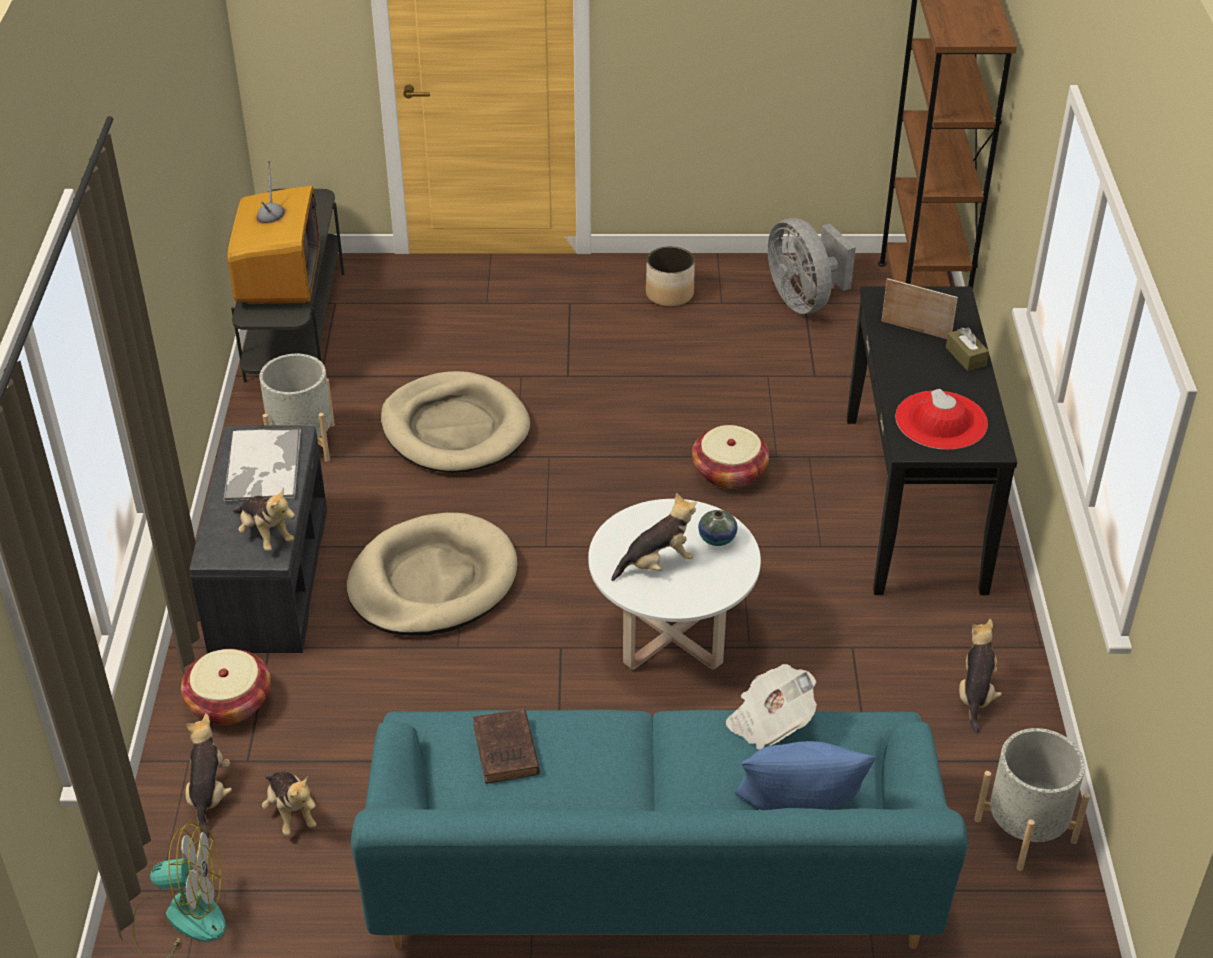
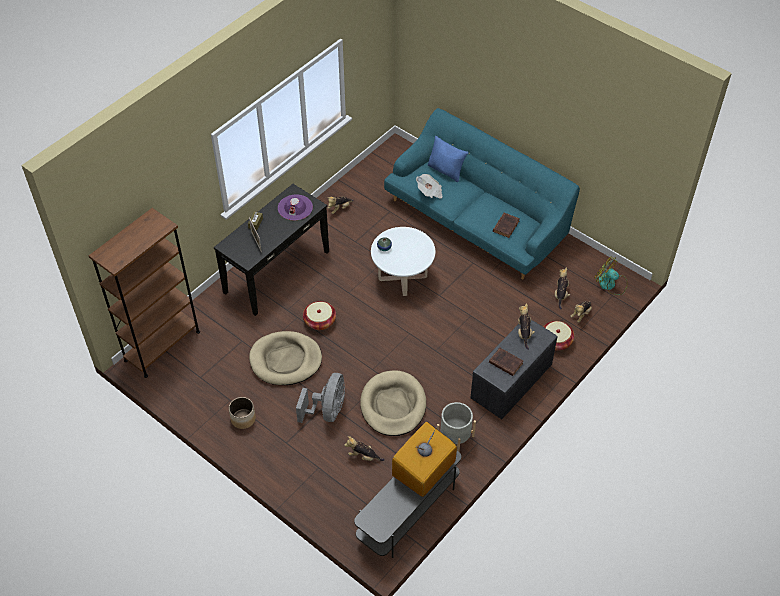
camera: 140 degrees left, 10 degrees up
(263, 467) = (505, 362): tray -> brown book
(432, 581) = (458, 344): beige dog bed -> beige dog bed (285, 360)
(657, 563) = (410, 251): plush toy -> plush toy (363, 456)
(804, 300) = (198, 378): grey fan -> grey fan (327, 411)
(941, 421) = (295, 207): red hat -> purple hat
(1025, 830) = (372, 173): grey planter -> none

